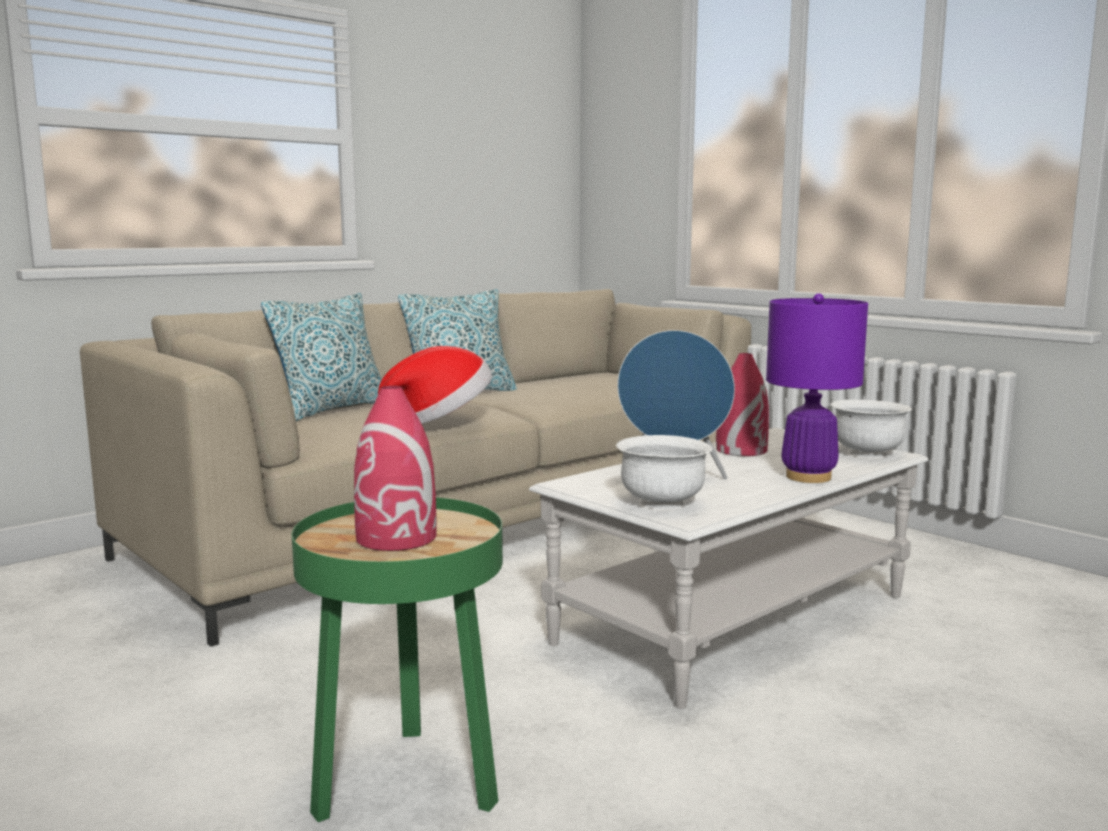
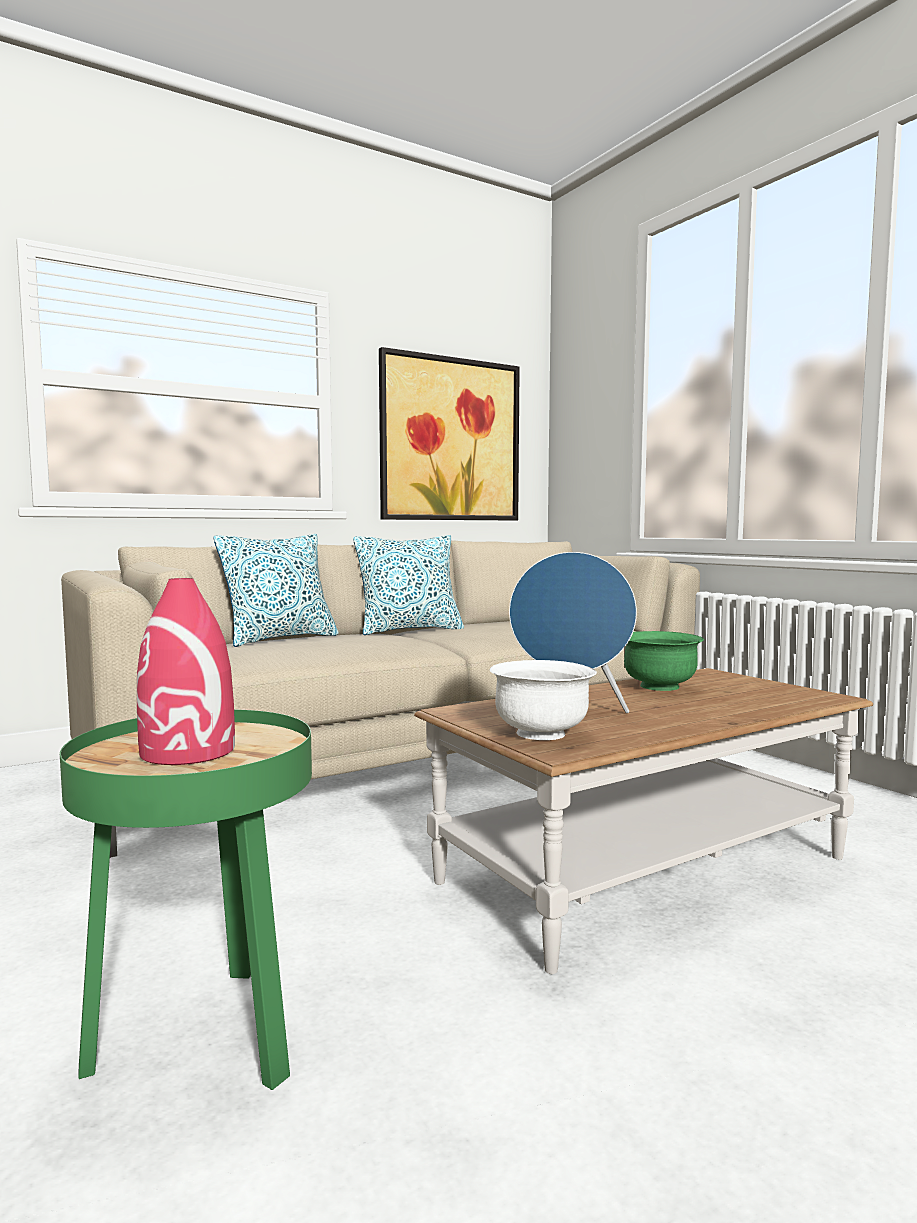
camera: 10 degrees right, 5 degrees down
(440, 420) = (366, 649): hat -> none
(478, 176) = (450, 440): none -> picture
(735, 618) = (645, 869): white coffee table -> brown coffee table
(740, 450) = (659, 687): red vase -> green bowl
(809, 477) = (723, 715): purple table lamp -> none
(867, 453) = (801, 695): white bowl -> none

